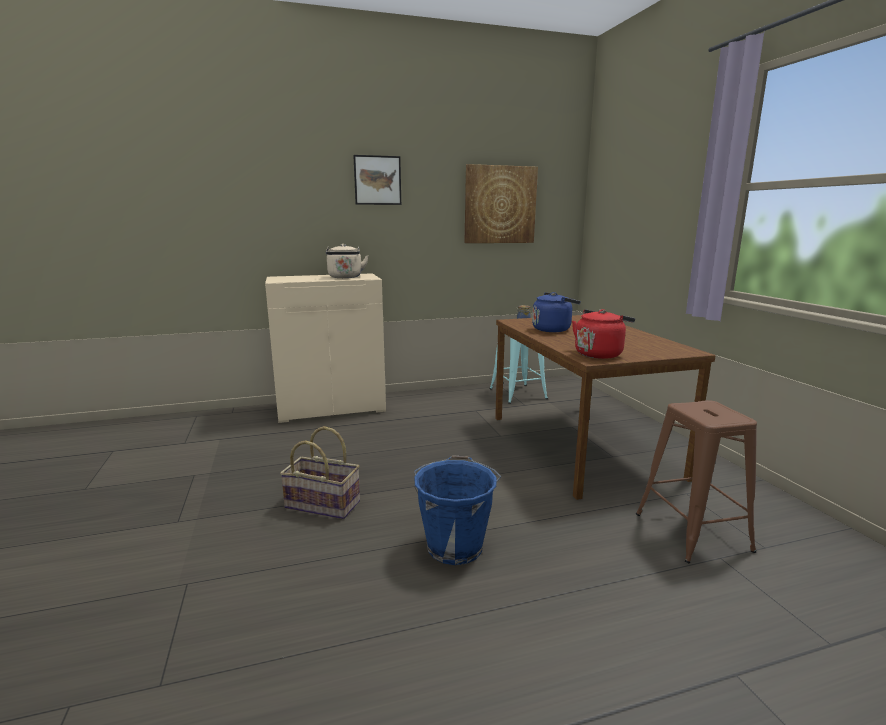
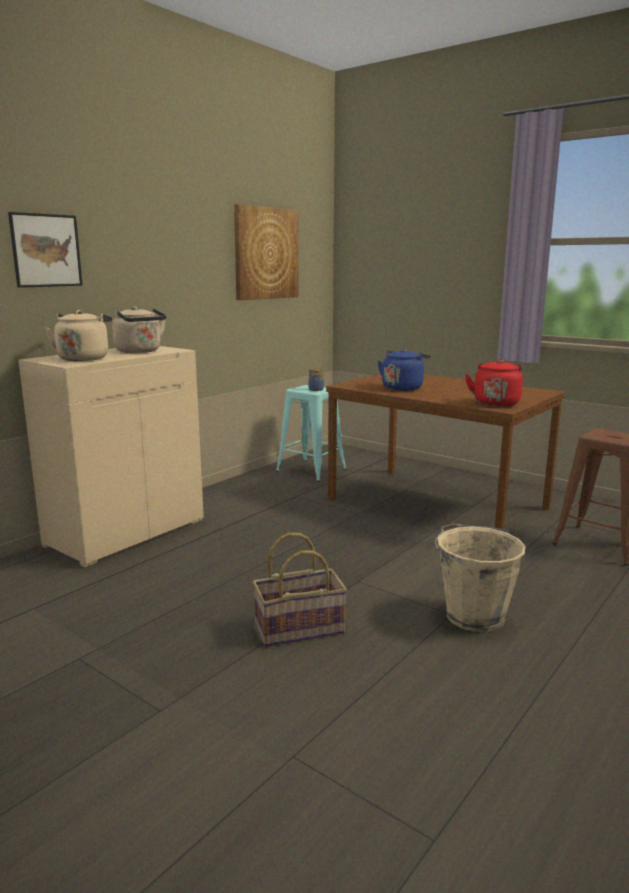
camera: 35 degrees left, 0 degrees up
(297, 279) = (84, 358): none -> beige kettle
(377, 180) = (146, 220): picture -> picture (46, 250)
(455, 545) = (473, 615): blue bucket -> beige bucket

